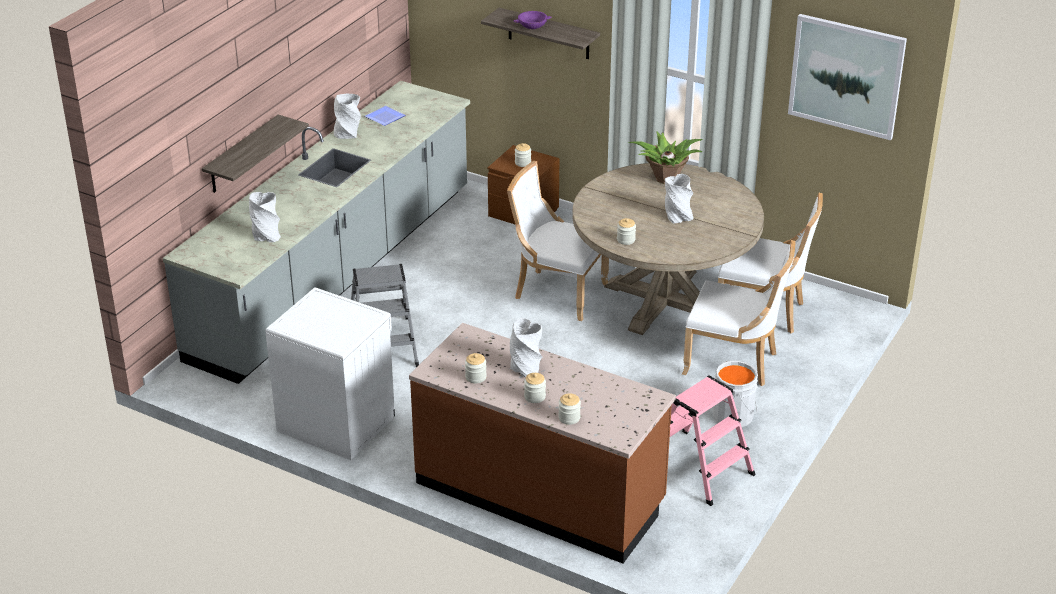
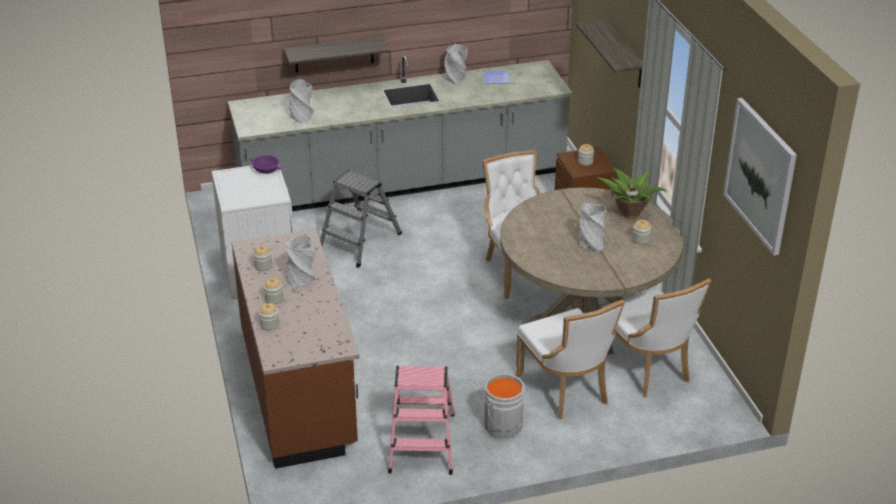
camera: 45 degrees right, 0 degrees up
(532, 25) = (605, 40): purple bowl -> purple bowl (266, 169)
(626, 240) = (525, 239): jar -> jar (640, 239)

